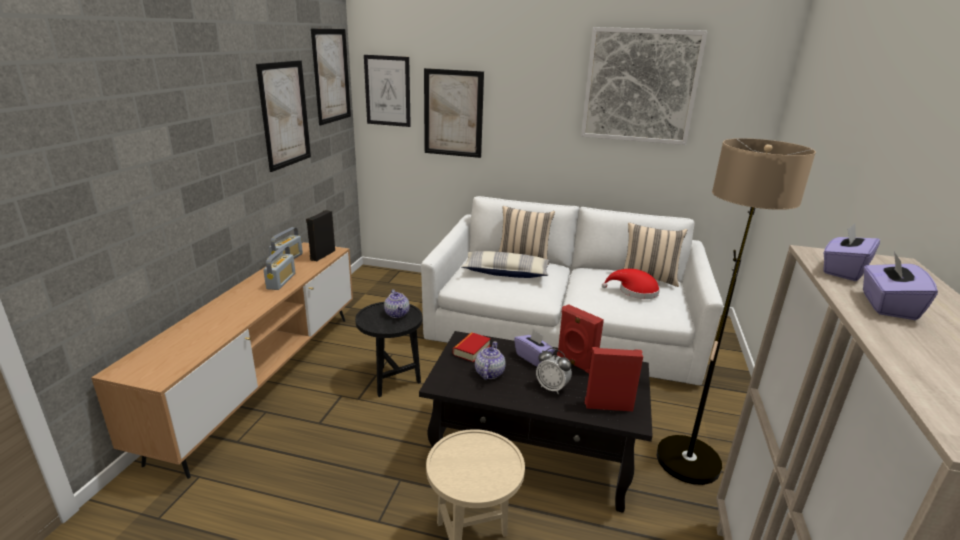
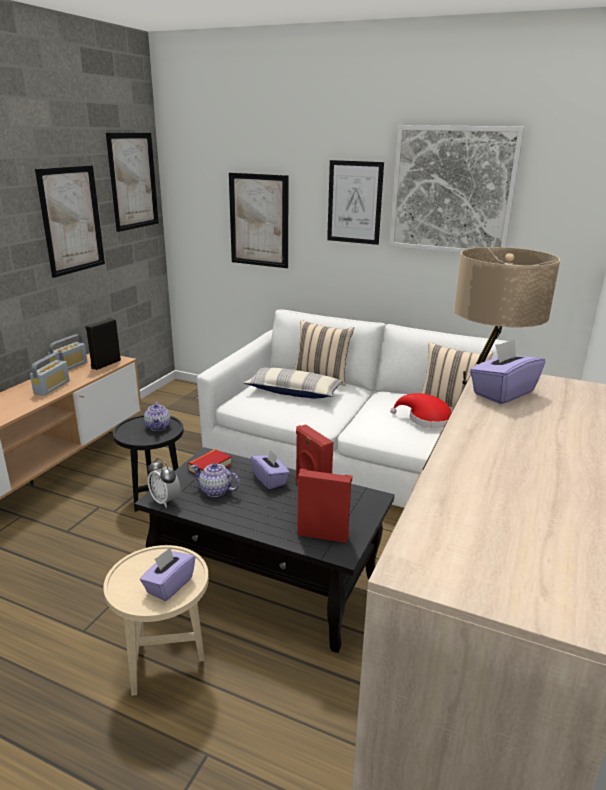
camera: 10 degrees right, 0 degrees up
(387, 91) = (195, 196): picture -> picture (354, 202)
(489, 373) = (215, 491): teapot -> teapot turned 90 degrees counterclockwise
(552, 388) = (272, 511): alarm clock -> alarm clock (165, 501)
(887, 306) = (504, 430): purple tissue box -> purple tissue box (169, 585)

